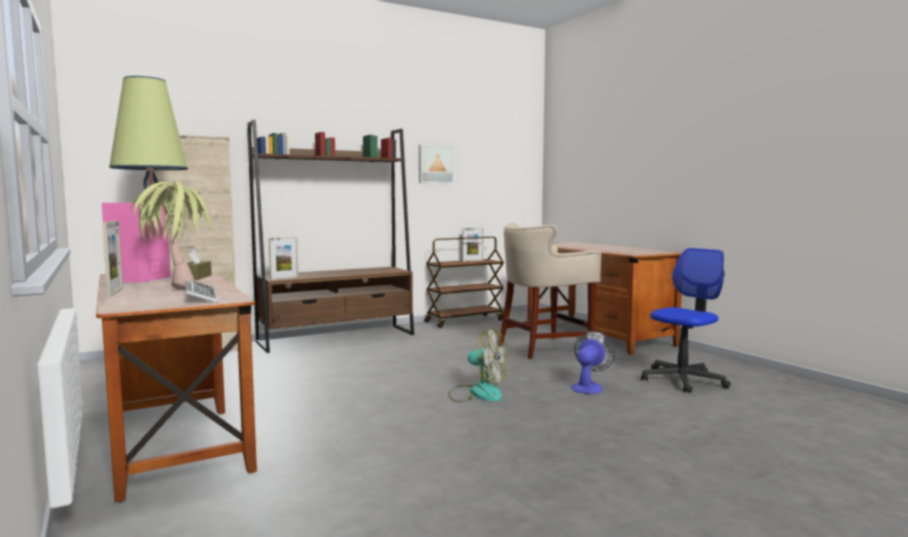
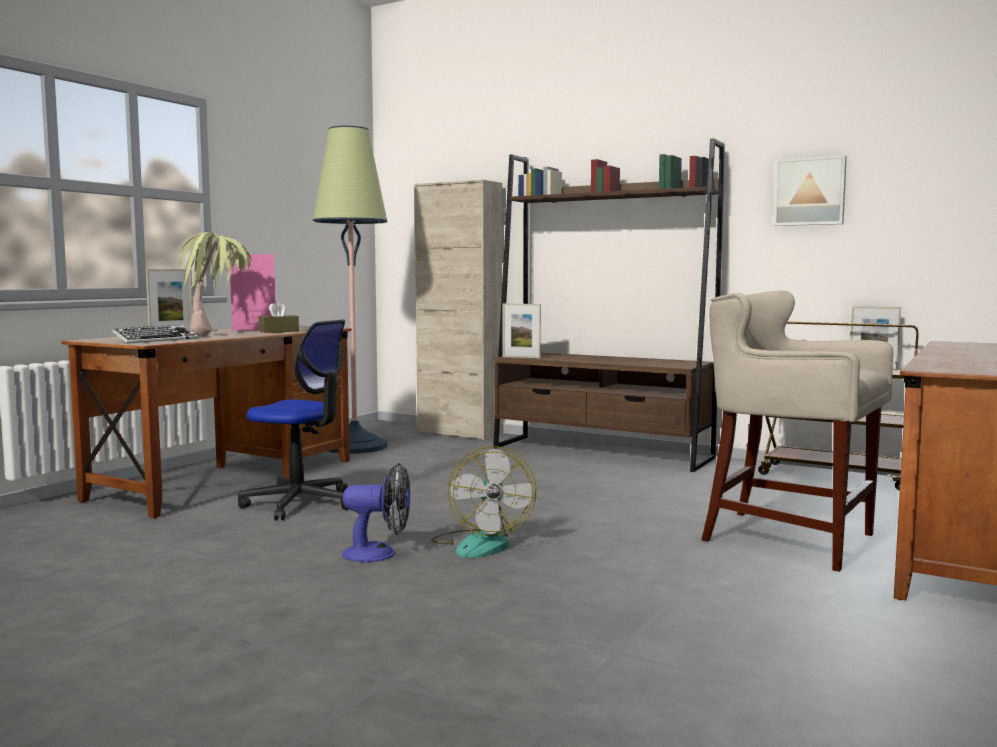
camera: 60 degrees right, 0 degrees up
(589, 387) = (616, 596): fan -> fan (379, 553)
(683, 380) = (801, 663): office chair -> office chair (300, 503)

